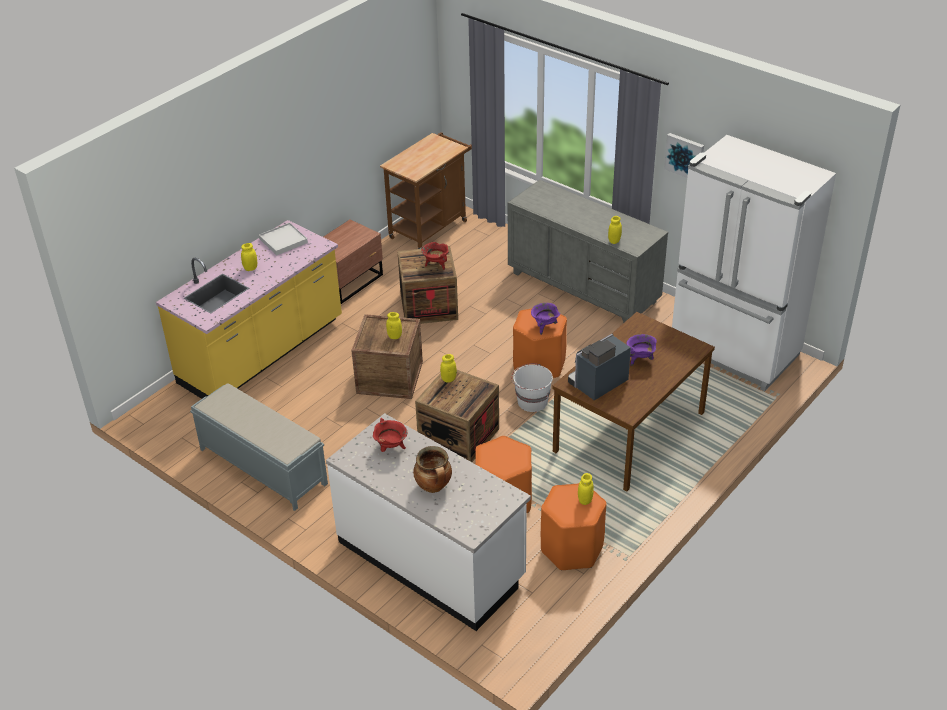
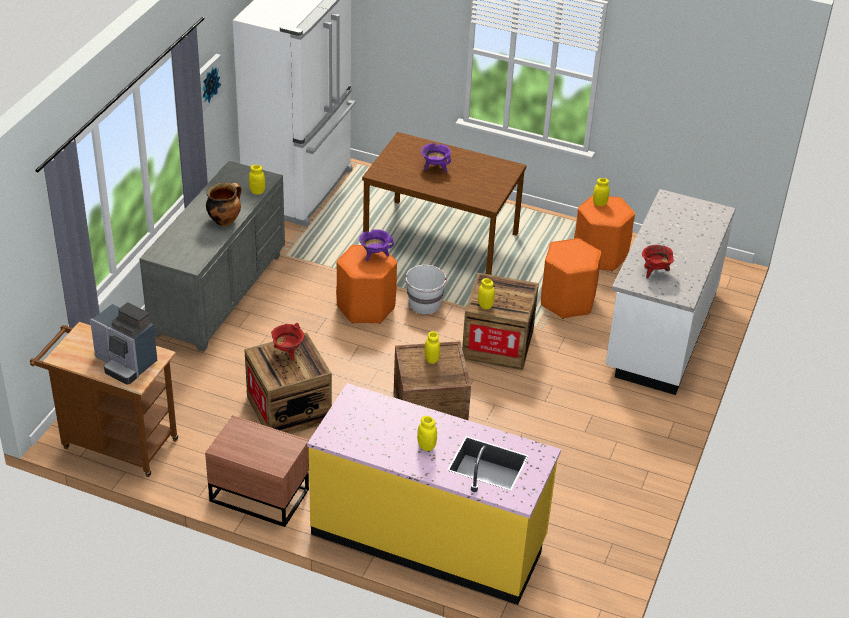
camera: 110 degrees left, 0 degrees up
(262, 466) = (611, 478): grey bench -> none
(283, 241) = (357, 433): white tray -> none
(434, 487) = (684, 239): cooking pot -> cooking pot (224, 220)
(597, 384) = (481, 188): coffee machine -> coffee machine (126, 363)

